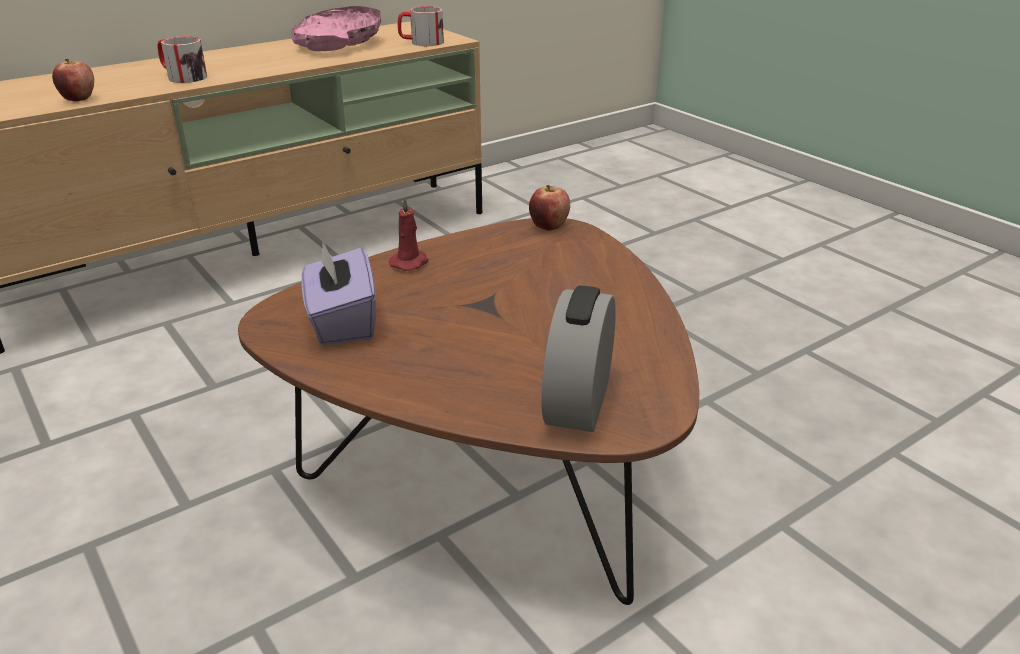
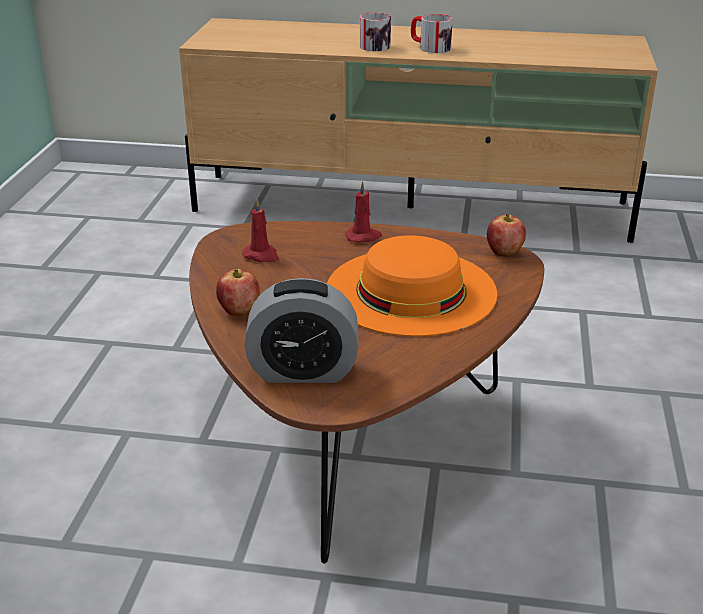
camera: 45 degrees right, 0 degrees up
(79, 99) = (286, 46): apple -> apple (239, 311)
(338, 45) = (529, 45): pink bowl -> none
(342, 322) = (261, 256): purple tissue box -> red candle
(421, 42) = (601, 59): mug -> mug (430, 47)
(534, 288) = (411, 290): none -> orange hat
(578, 403) = (303, 371): alarm clock -> alarm clock turned 150 degrees counterclockwise

